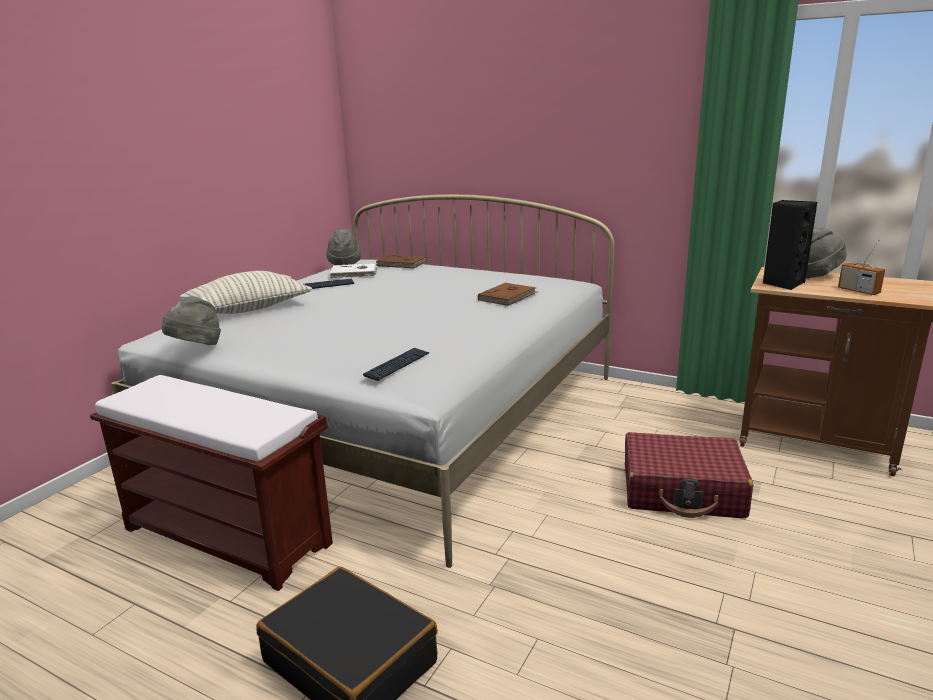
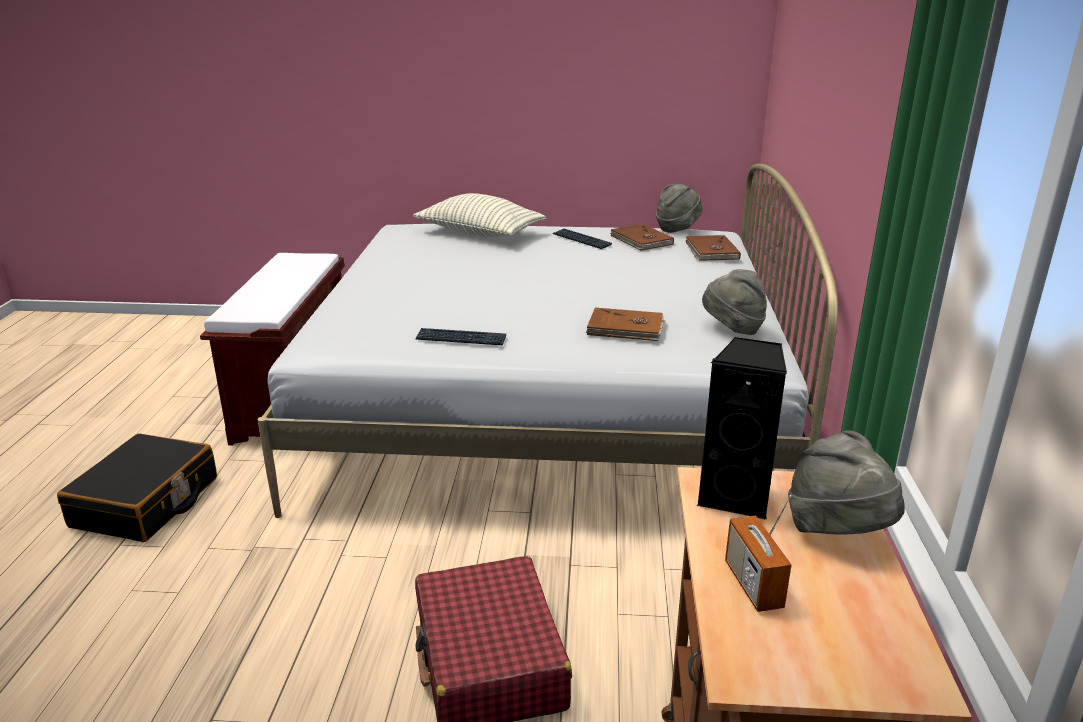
camera: 65 degrees right, 5 degrees up
(195, 348) = (369, 244): grey hat -> grey hat (732, 329)
(354, 273) = (641, 240): white book -> brown book
(397, 365) = (353, 321): keyboard -> keyboard (461, 338)
(858, 291) = (753, 585): radio -> radio turned 45 degrees counterclockwise

